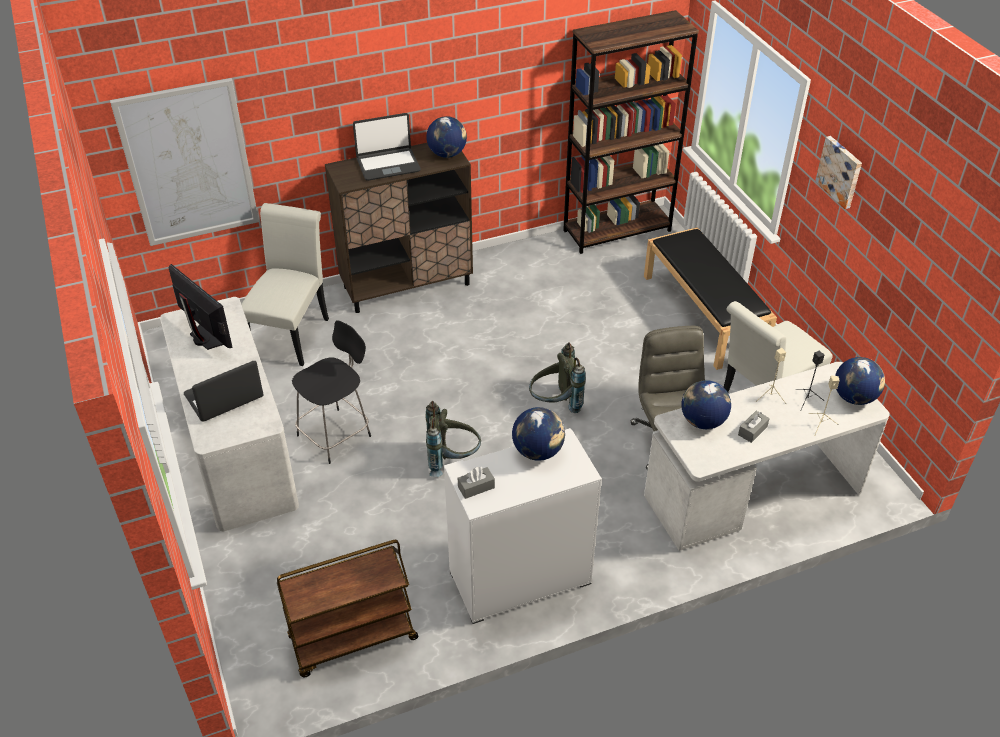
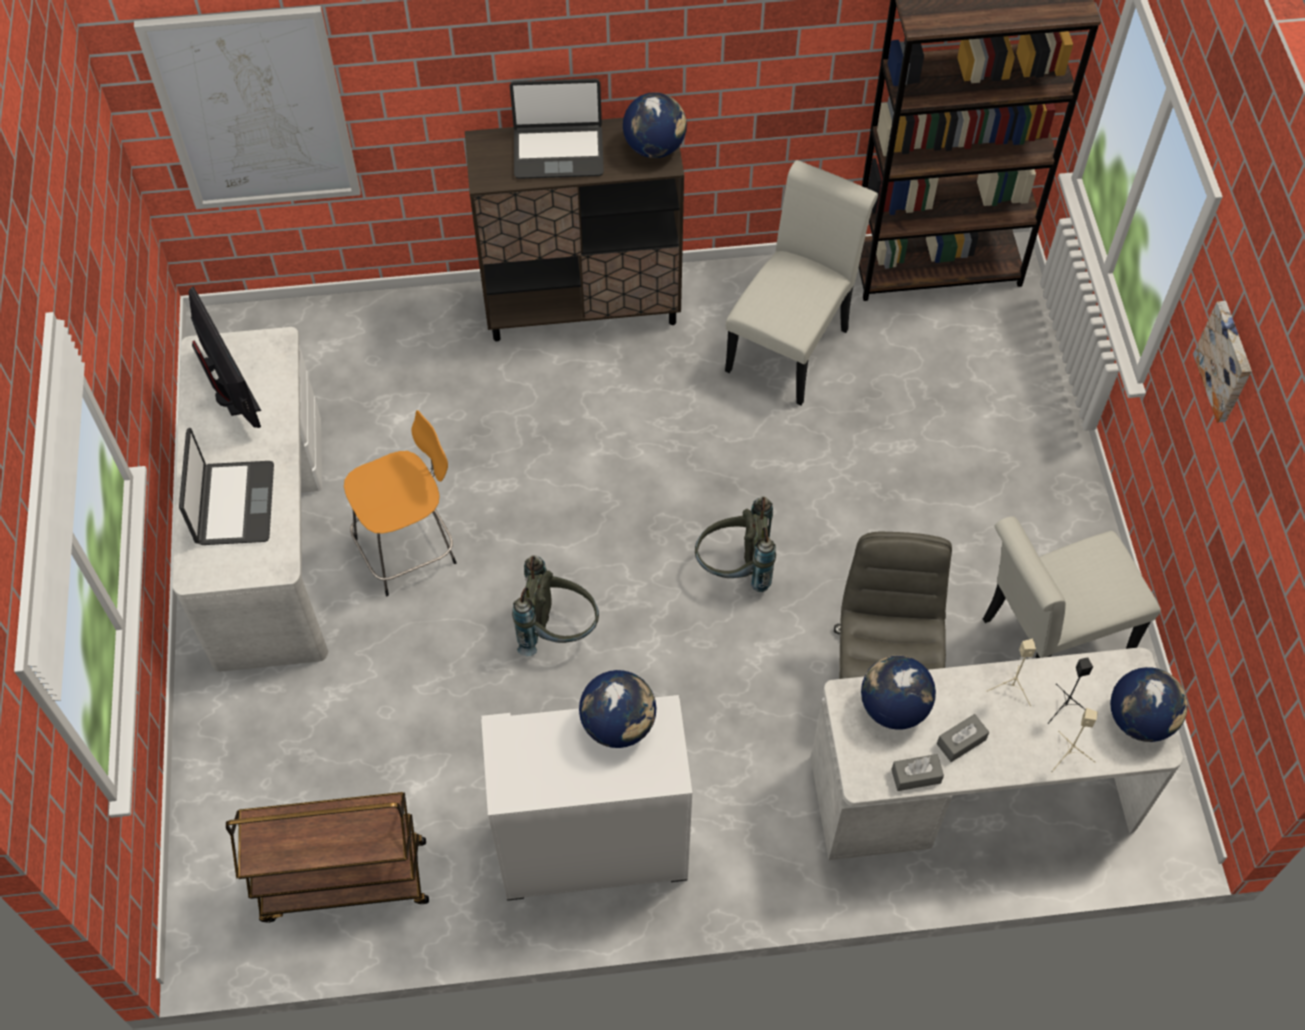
camera: 15 degrees right, 15 degrees up
(224, 397) = (234, 504): laptop -> laptop turned 105 degrees clockwise
(292, 333) = (393, 357): white chair -> white chair (792, 343)
(336, 434) = (409, 549): black stool -> orange stool
(476, 487) = (513, 764): grey tissue box -> grey tissue box (916, 776)
(704, 314) = (1017, 457): black bench -> none

